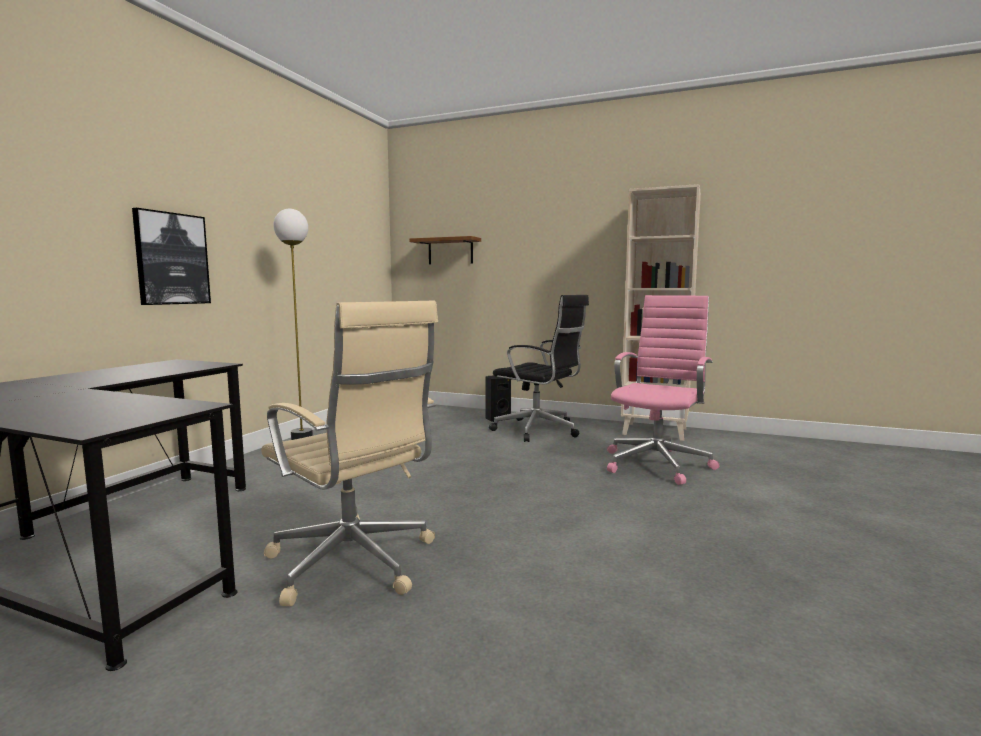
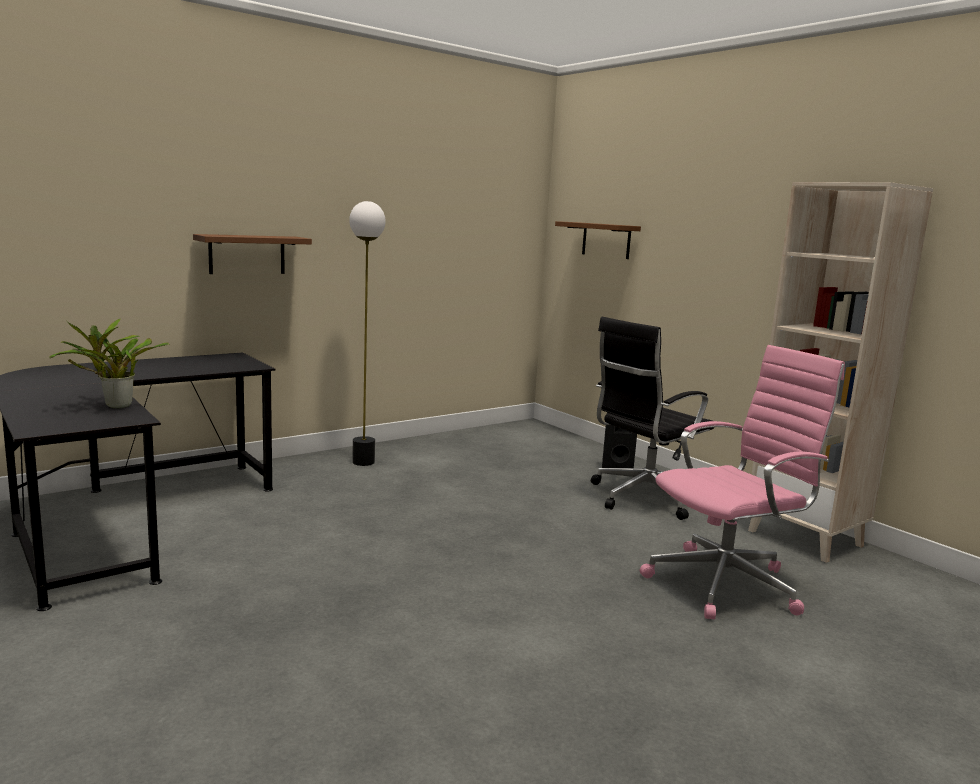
camera: 30 degrees right, 5 degrees up
(142, 401) = (114, 406): none -> potted plant
(172, 259) = (247, 254): picture -> brown shelf
(354, 564) = (262, 589): beige office chair -> none
(539, 431) = (643, 497): black office chair -> black office chair turned 75 degrees clockwise

